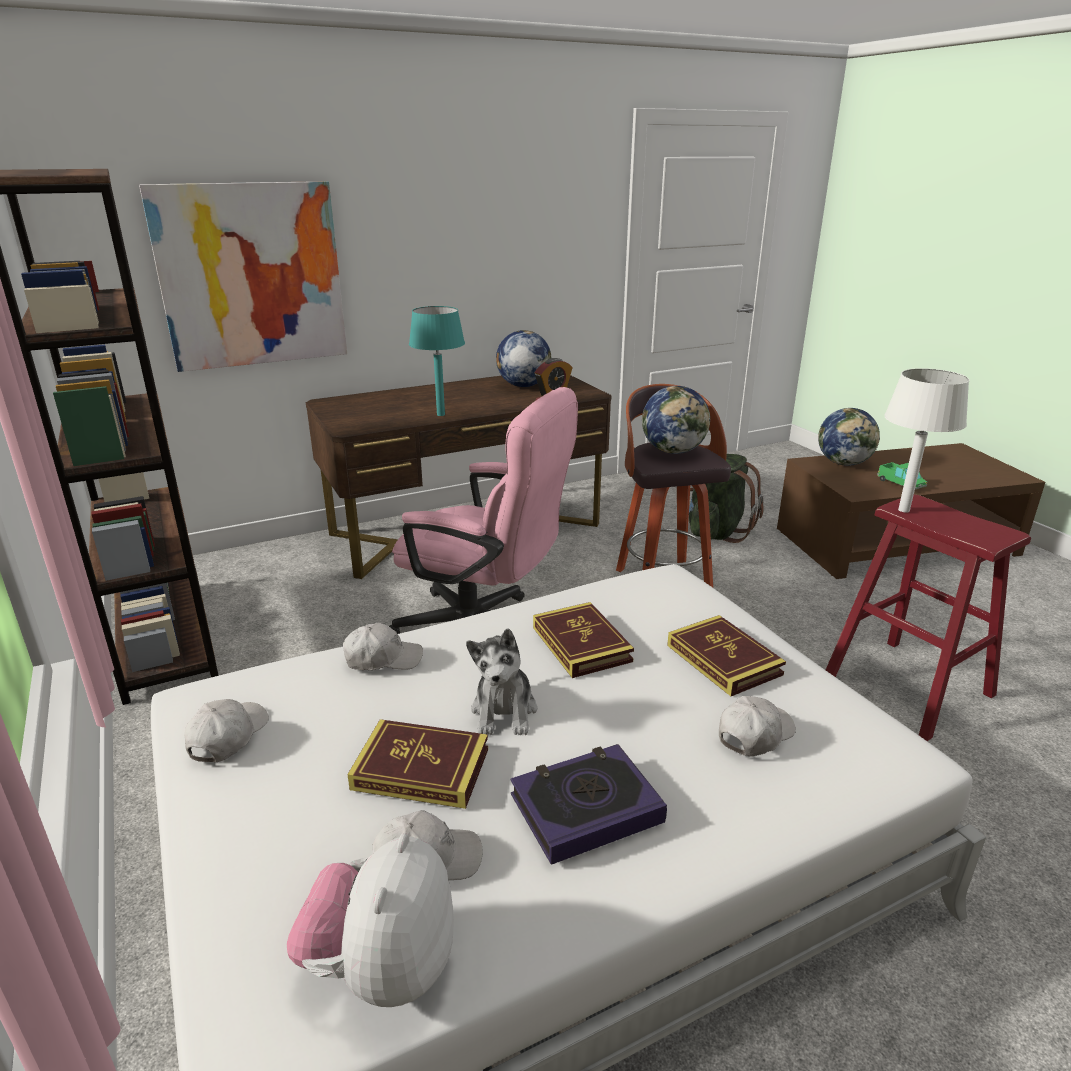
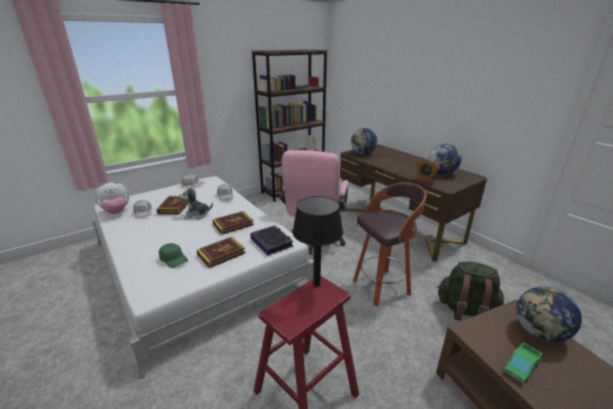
camera: 80 degrees right, 0 degrees up
(251, 276) = (373, 92): picture -> none
(383, 968) = (116, 212): plush toy -> plush toy turned 150 degrees clockwise
(441, 414) = (379, 163): turquoise table lamp -> none
(586, 808) = (149, 229): book -> book (271, 242)
(673, 451) = (388, 218): globe -> globe (363, 153)
(754, 734) = (173, 259): white cap -> green cap
(904, 510) = (317, 284): white table lamp -> black table lamp

